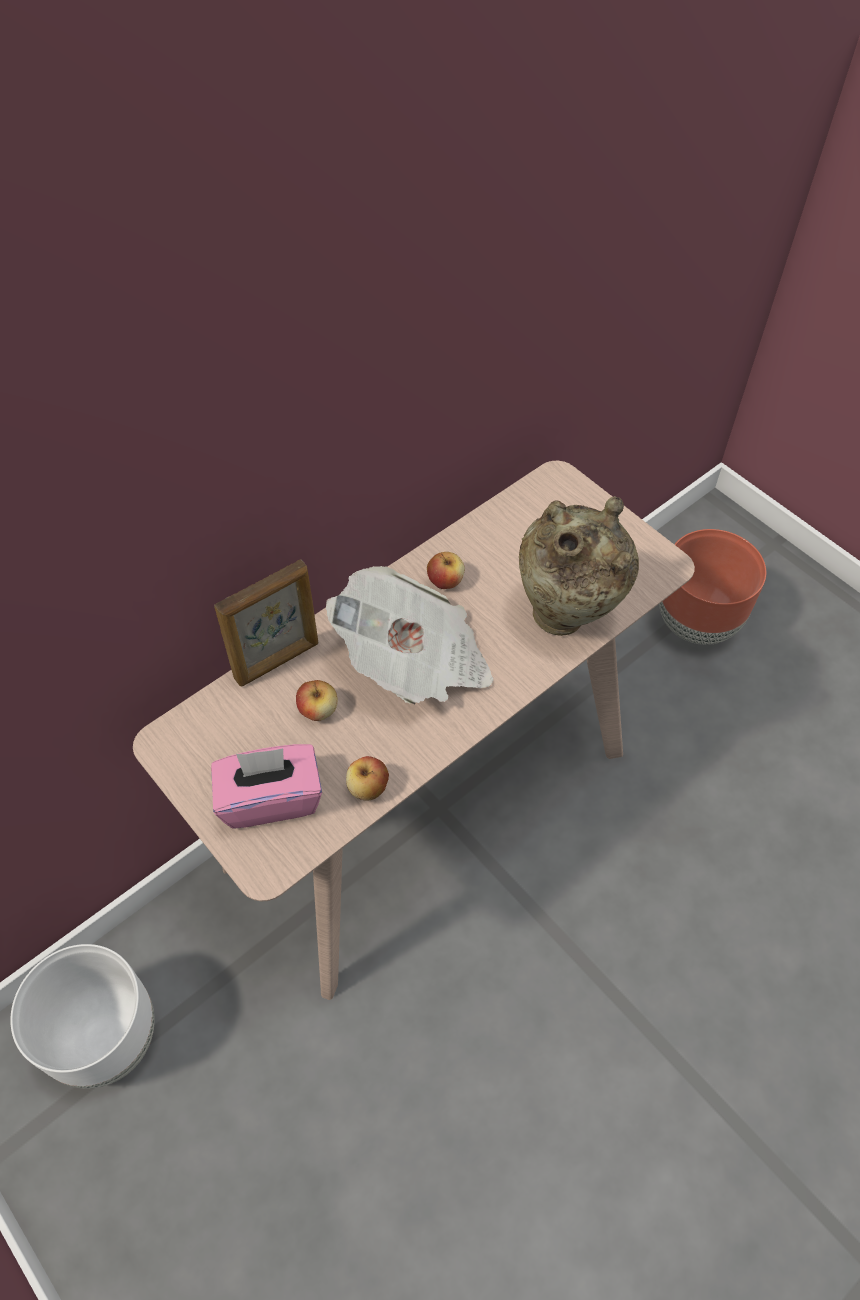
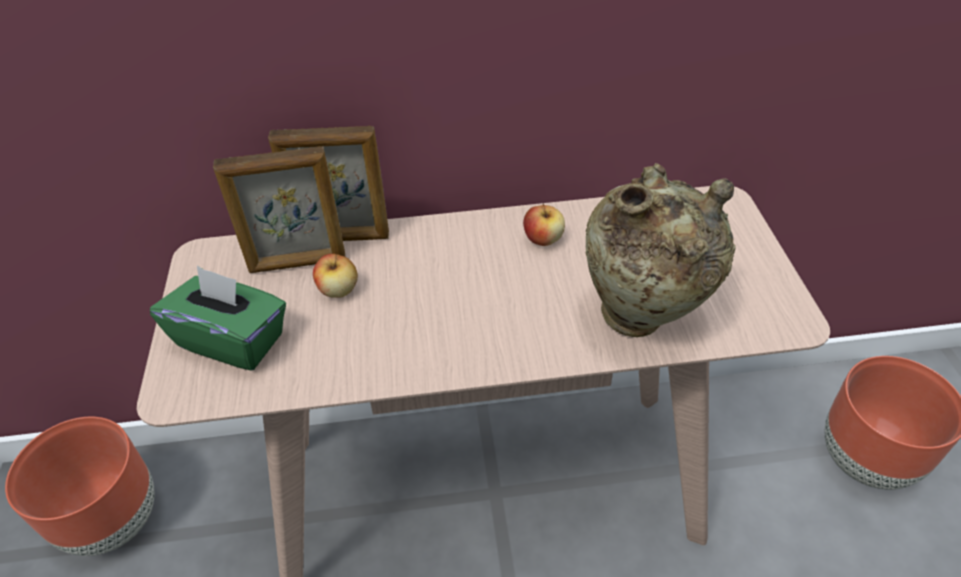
camera: 35 degrees right, 10 degrees down
(106, 1039) = (112, 521): white planter -> brown planter
(261, 705) = (298, 263): none -> picture frame
(271, 798) = (233, 340): pink tissue box -> green tissue box
(368, 788) = (318, 375): apple -> none
(414, 662) = (457, 291): newspaper -> none

